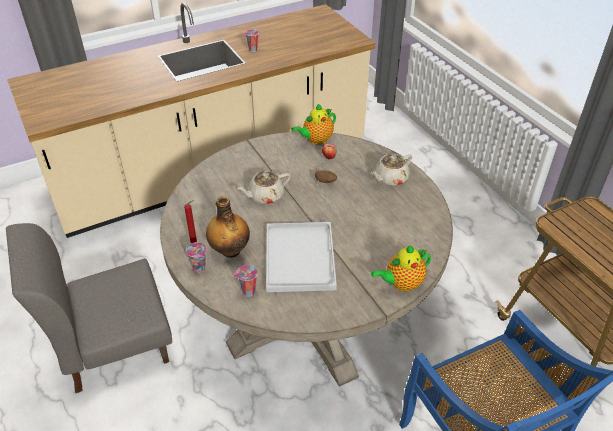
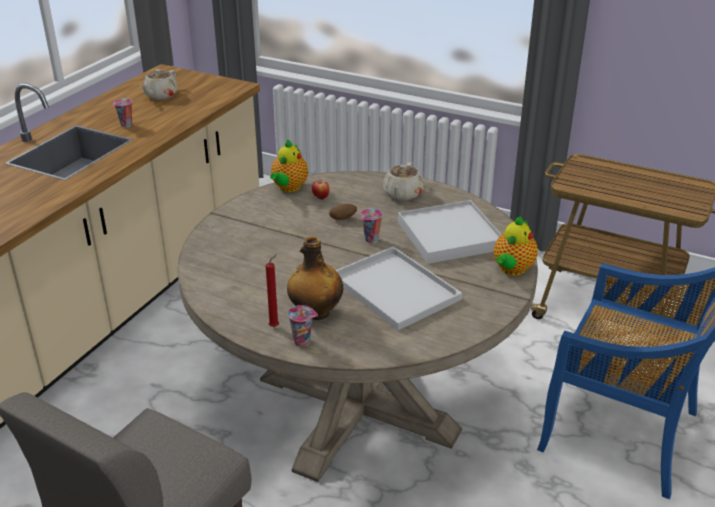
camera: 35 degrees left, 10 degrees down
(248, 292) = (379, 338): cup -> cup (371, 240)
(265, 196) = (295, 253): beige teapot -> beige teapot (160, 95)
(386, 231) = (450, 236): none -> white tray

